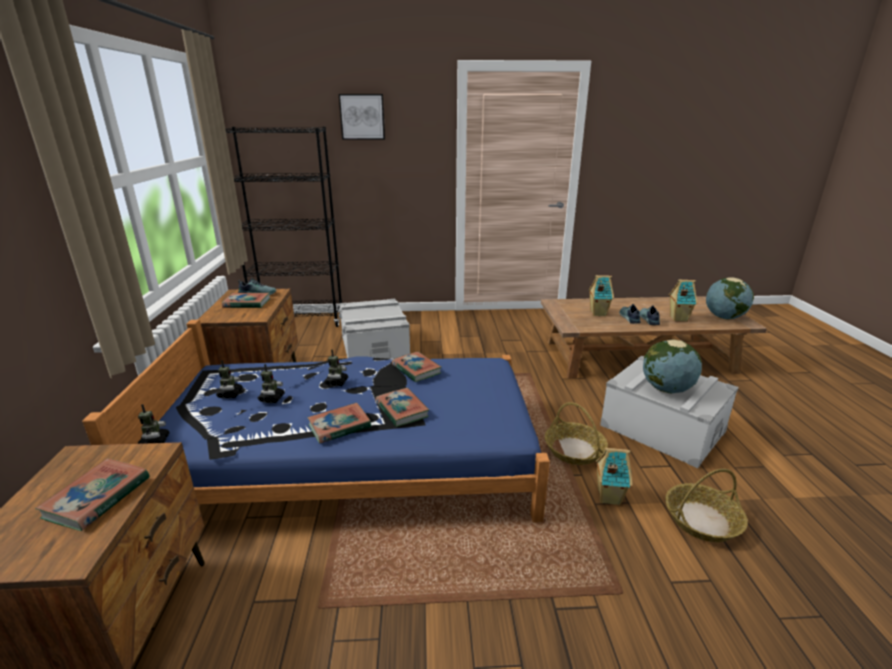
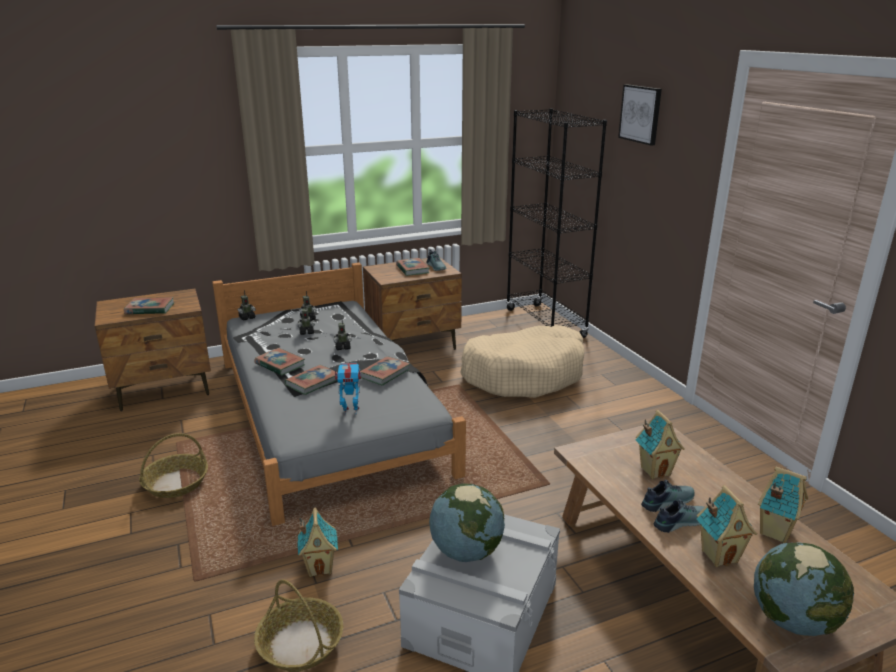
camera: 70 degrees right, 0 degrees up
(351, 458) = (328, 413): blue bed -> grey bed
(374, 348) = (524, 374): grey storage box -> beige dog bed
(476, 396) = (350, 411): none -> toy robot
(574, 450) = (395, 536): basket -> basket (176, 483)
(656, 303) = (774, 531): none -> toy house

